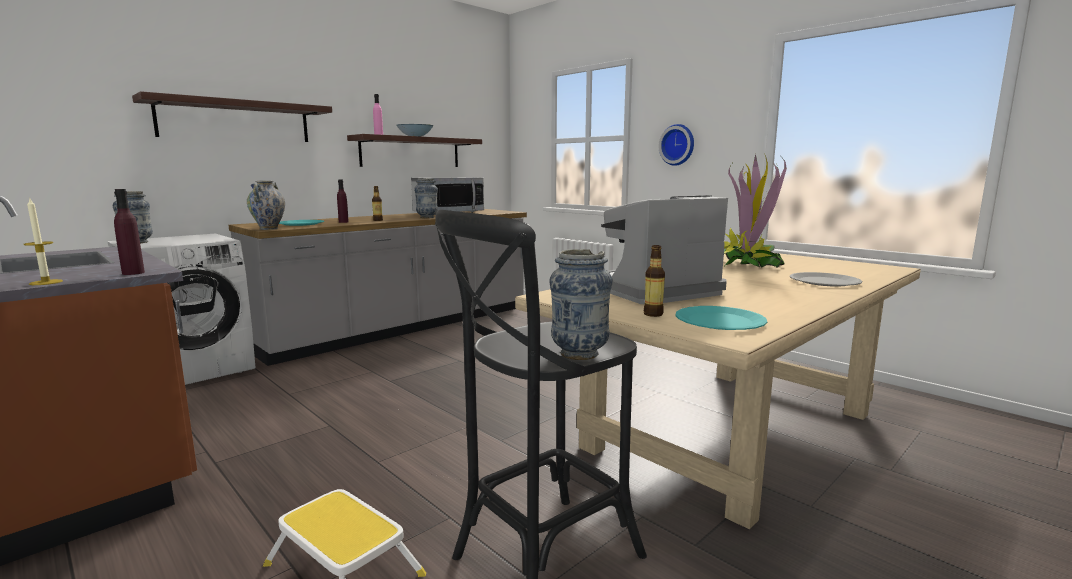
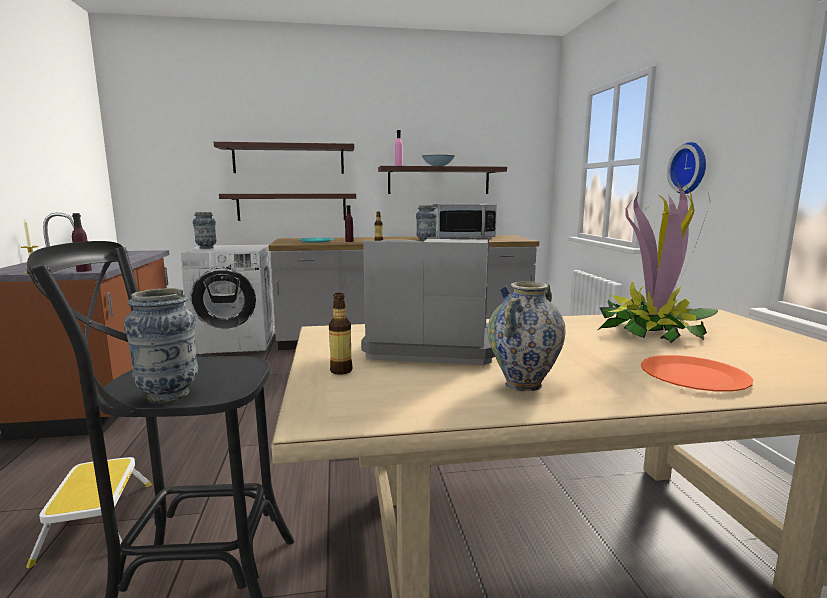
camera: 35 degrees right, 0 degrees up
(244, 183) = (292, 207): none -> shelf
(269, 229) = (282, 243): vase -> vase (523, 384)
(719, 321) = (374, 396): turquoise plate -> none
(824, 281) = (693, 376): grey plate -> orange plate

